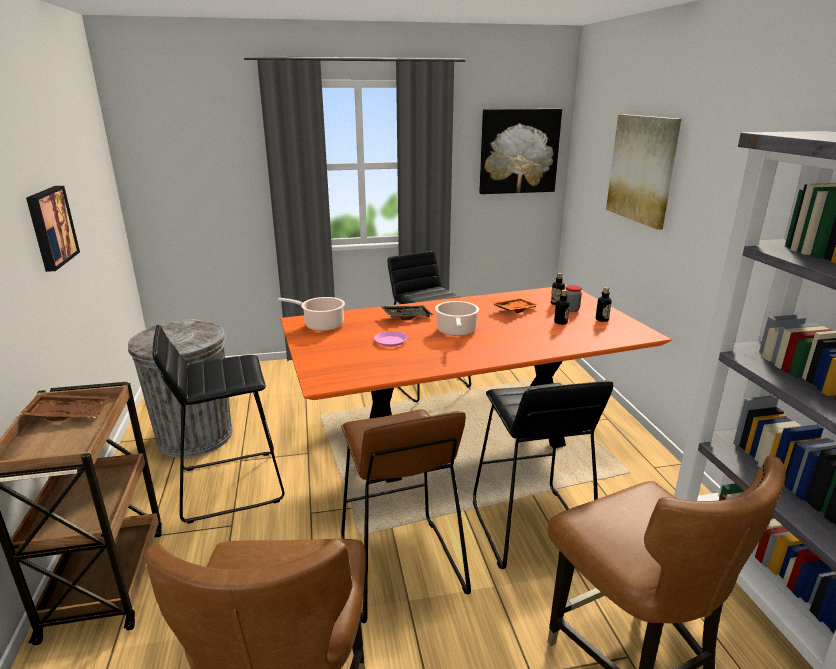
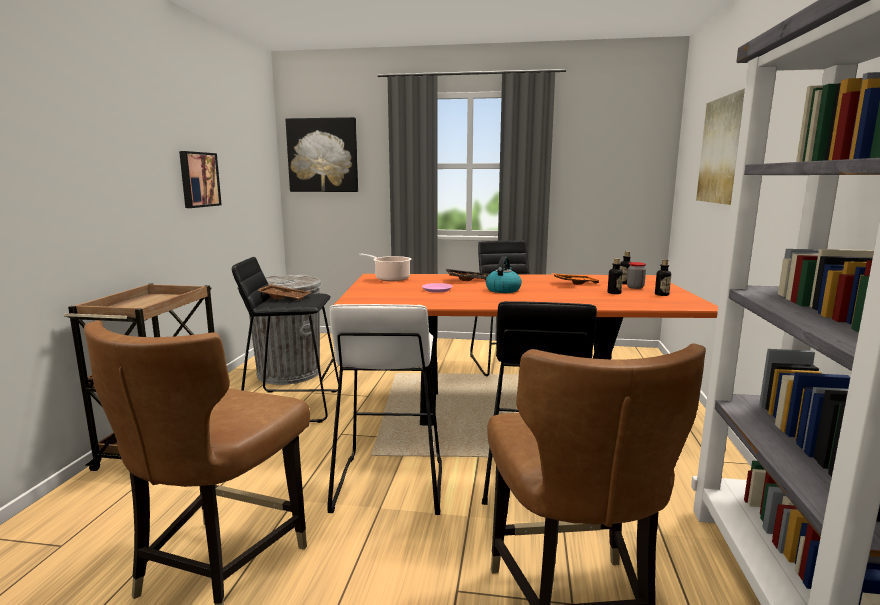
camera: 20 degrees right, 10 degrees down
(69, 413) = (159, 298): brown tray -> brown tray (285, 298)
(400, 569) = (388, 485): brown stool -> white stool
(456, 331) = (503, 290): cooking pot -> kettle
(518, 151) = (622, 155): picture -> picture (323, 155)

